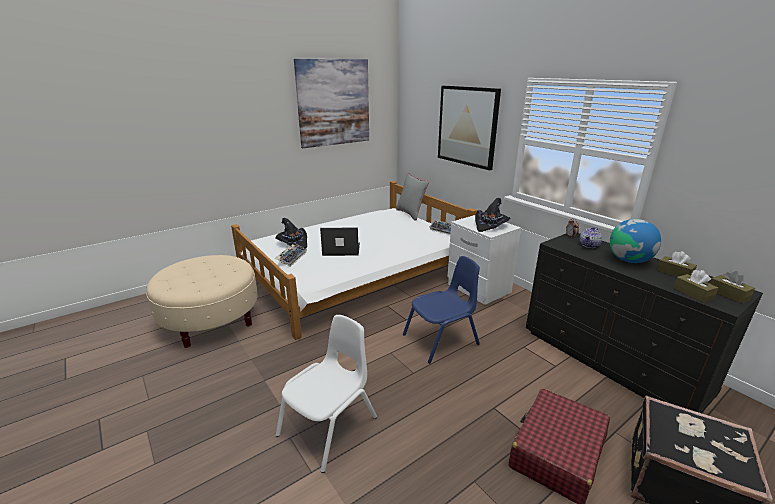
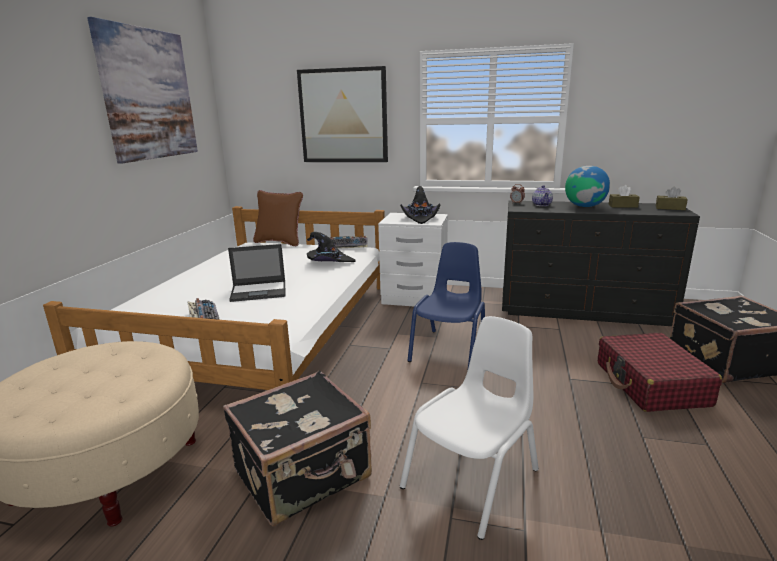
camera: 40 degrees left, 5 degrees down
(265, 370) = (304, 475): none -> black suitcase
(293, 243) = (173, 304): black hat -> black hat (329, 262)
(329, 427) = (472, 479): white chair -> white chair turned 45 degrees clockwise
(341, 249) = (259, 291): laptop -> laptop turned 150 degrees counterclockwise
(411, 214) = (280, 242): grey pillow -> brown pillow
(693, 293) = (656, 212): brown tissue box -> none

